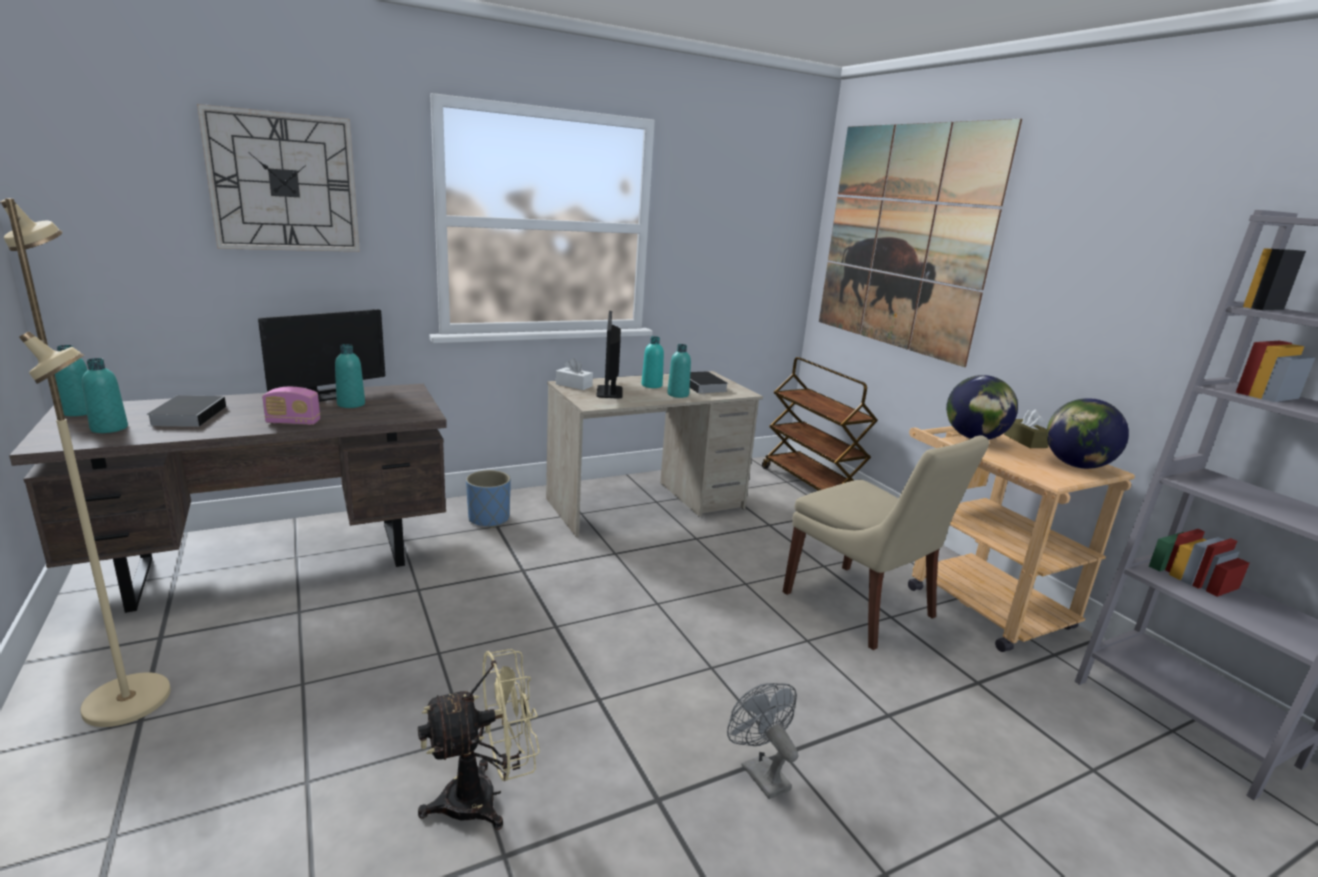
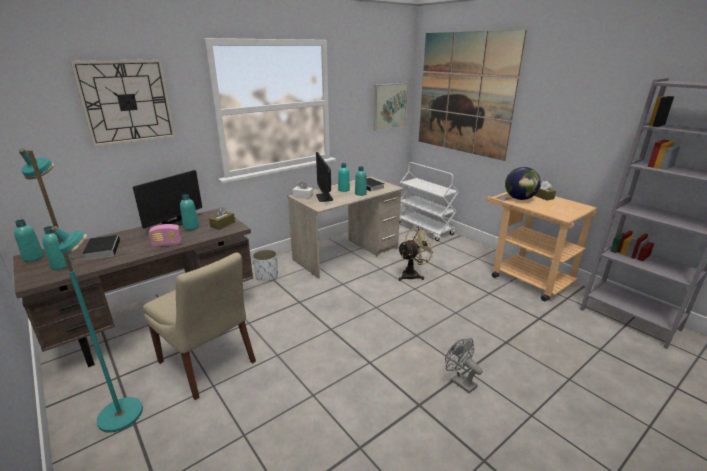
camera: 10 degrees left, 5 degrees up
(129, 700) = (121, 414): beige floor lamp -> turquoise floor lamp
(405, 407) = (223, 224): none -> brown tissue box
(484, 797) = (337, 422): beige fan -> beige fan (413, 274)
(489, 519) = (267, 276): blue planter -> white planter
(769, 252) = (390, 106): none -> picture
(811, 485) = (425, 229): brown cart -> white cart
(862, 607) = (474, 291): beige chair -> beige chair (209, 364)
(1077, 466) = (571, 207): globe -> none

